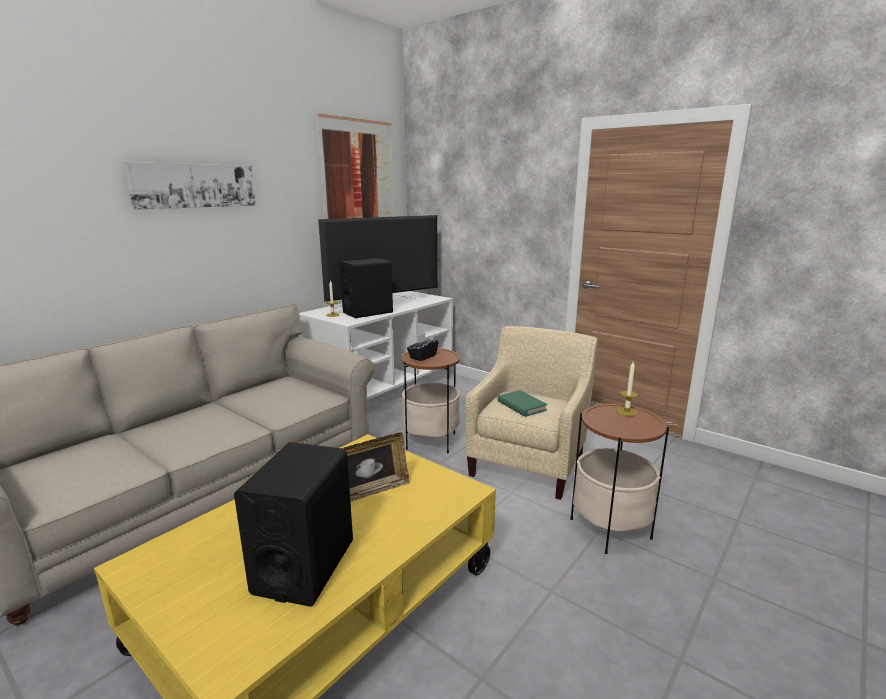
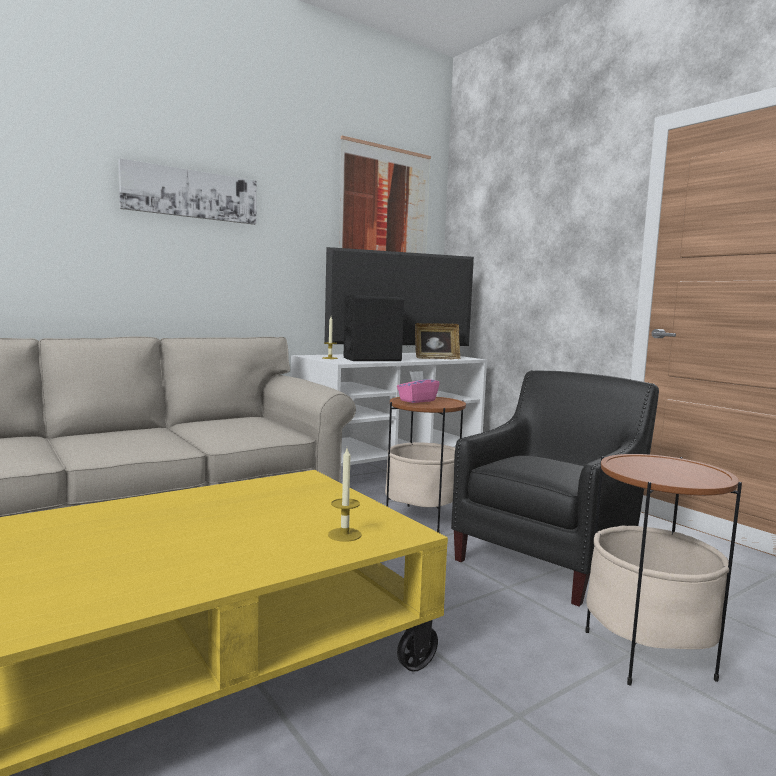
camera: 15 degrees right, 10 degrees down
(304, 566) = (132, 568): black speaker -> none
(373, 490) = (280, 515): picture frame -> picture frame (436, 358)
(422, 357) = (417, 400): black tissue box -> pink tissue box
(521, 406) = (534, 466): green book -> none
(529, 463) = (549, 559): beige armchair -> black armchair
(626, 411) = (677, 463): candle -> candle (344, 534)

